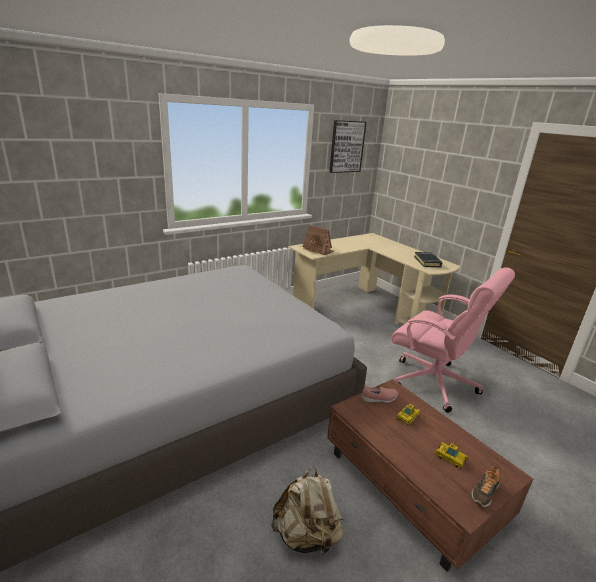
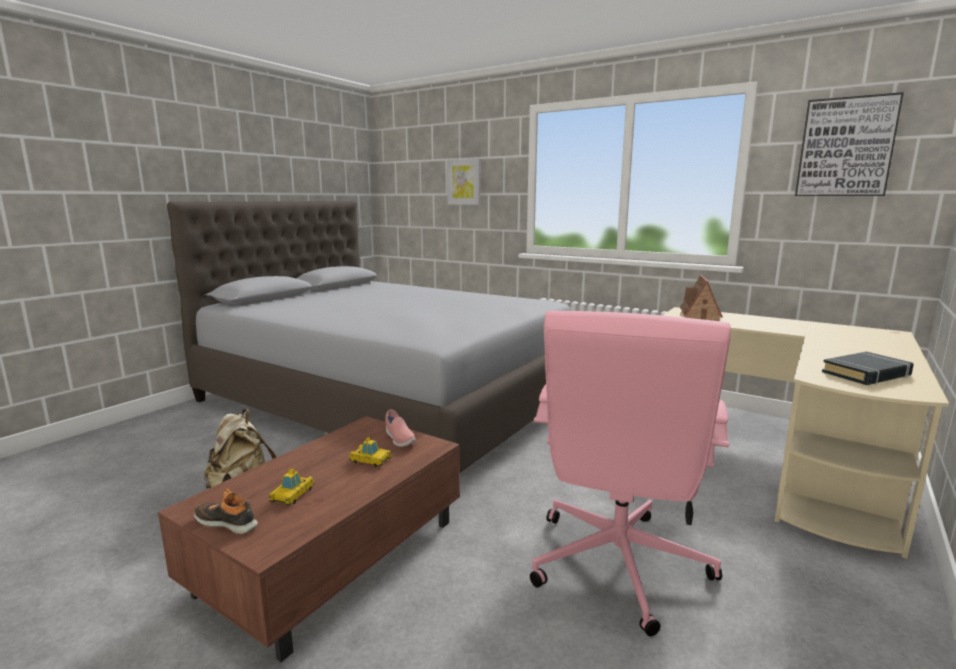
camera: 70 degrees right, 10 degrees down
(85, 166) = (464, 182): none -> picture

